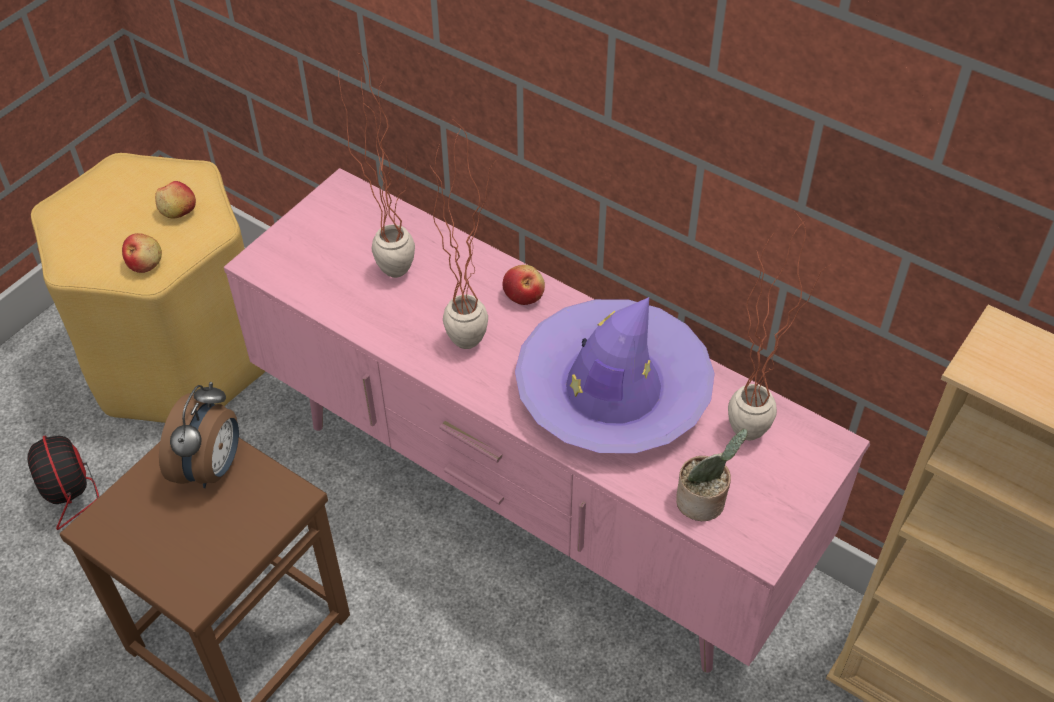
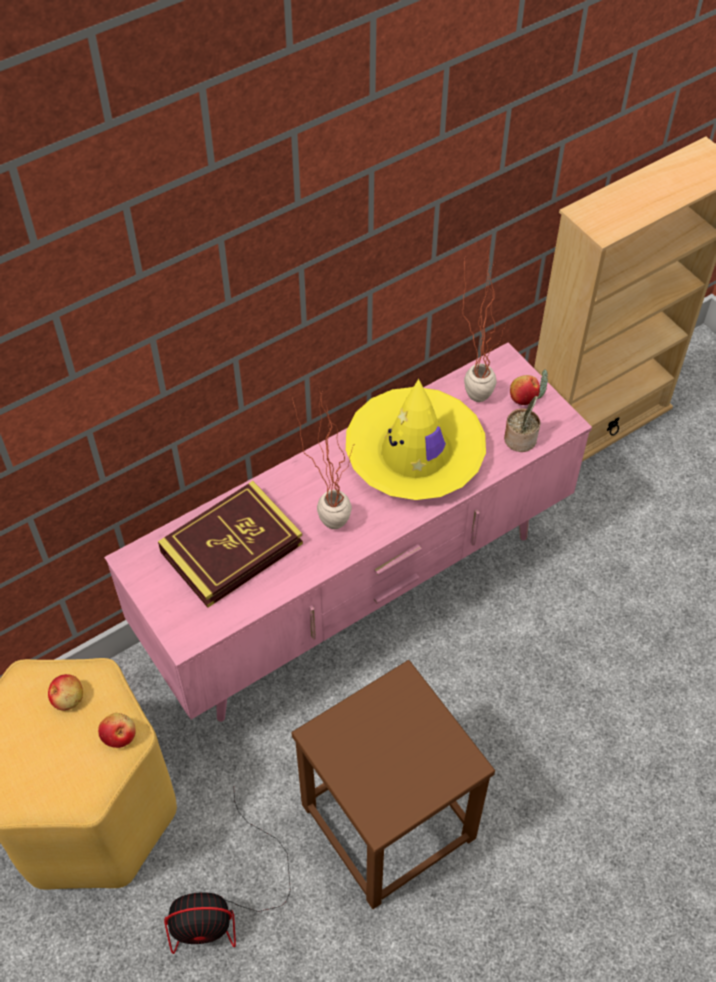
camera: 70 degrees left, 5 degrees up
(211, 468) = (355, 730): alarm clock -> none
(392, 262) = (231, 548): potted plant -> book
(524, 295) = (306, 476): apple -> apple (523, 397)
(613, 390) = (415, 453): purple hat -> yellow hat

